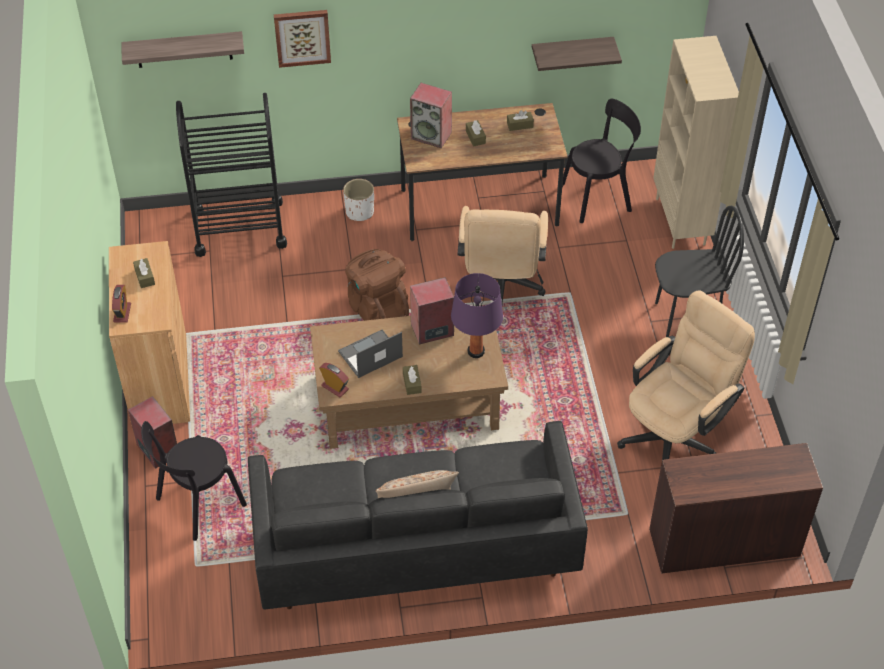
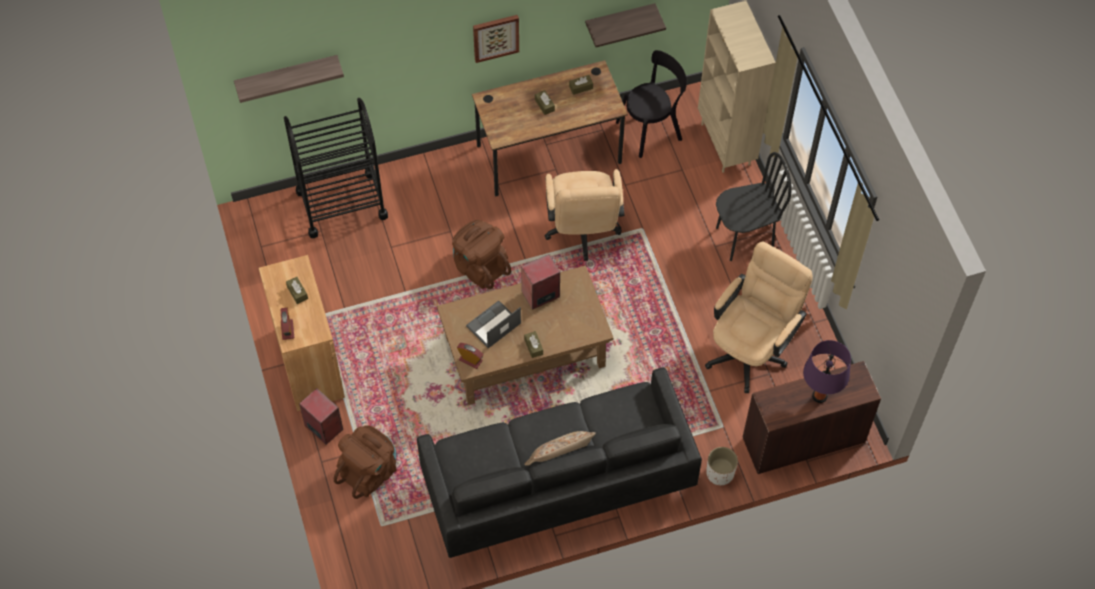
camera: 10 degrees left, 10 degrees up
(197, 504) = (369, 471): black chair -> brown backpack
(302, 37) = (389, 50): picture -> picture (495, 37)
(359, 212) = (444, 173): white planter -> white planter (720, 473)
(432, 135) = (506, 108): speaker -> none
(476, 351) = (581, 309): purple table lamp -> purple table lamp (819, 396)

